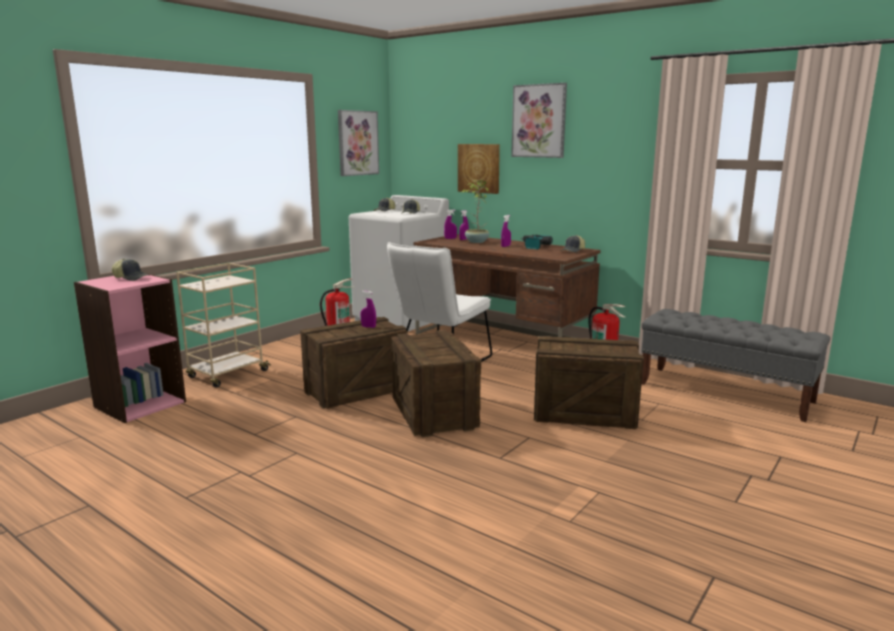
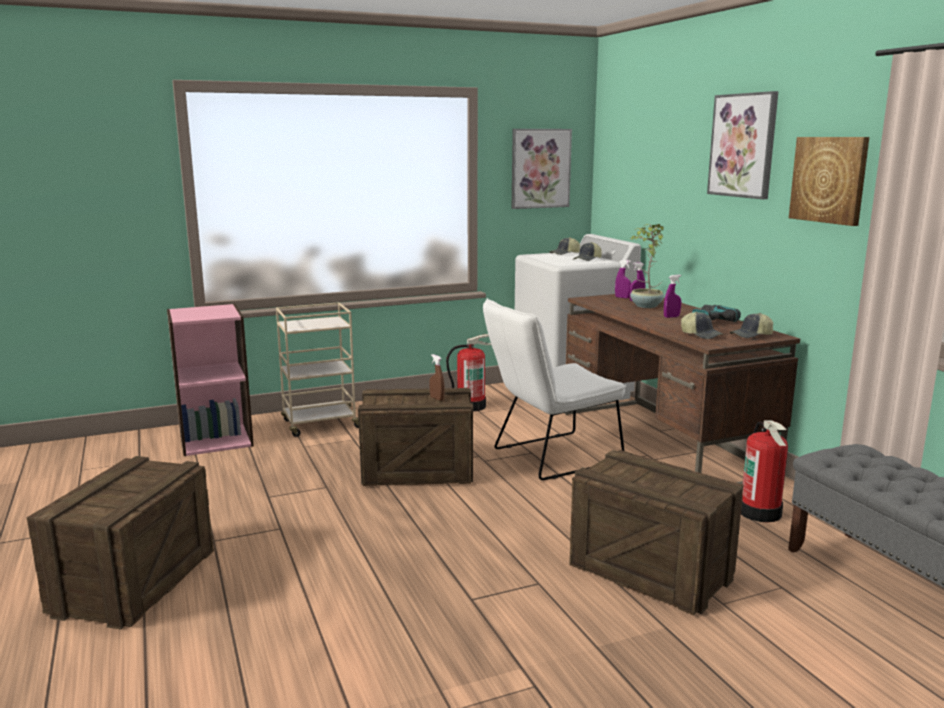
camera: 30 degrees right, 0 degrees up
(132, 278) = (215, 311): cap -> cap (701, 335)
(368, 327) = (437, 398): purple spray bottle -> brown spray bottle
(433, 412) = (466, 519): crate -> crate (134, 581)
(479, 168) = (675, 207): picture -> picture (829, 179)

